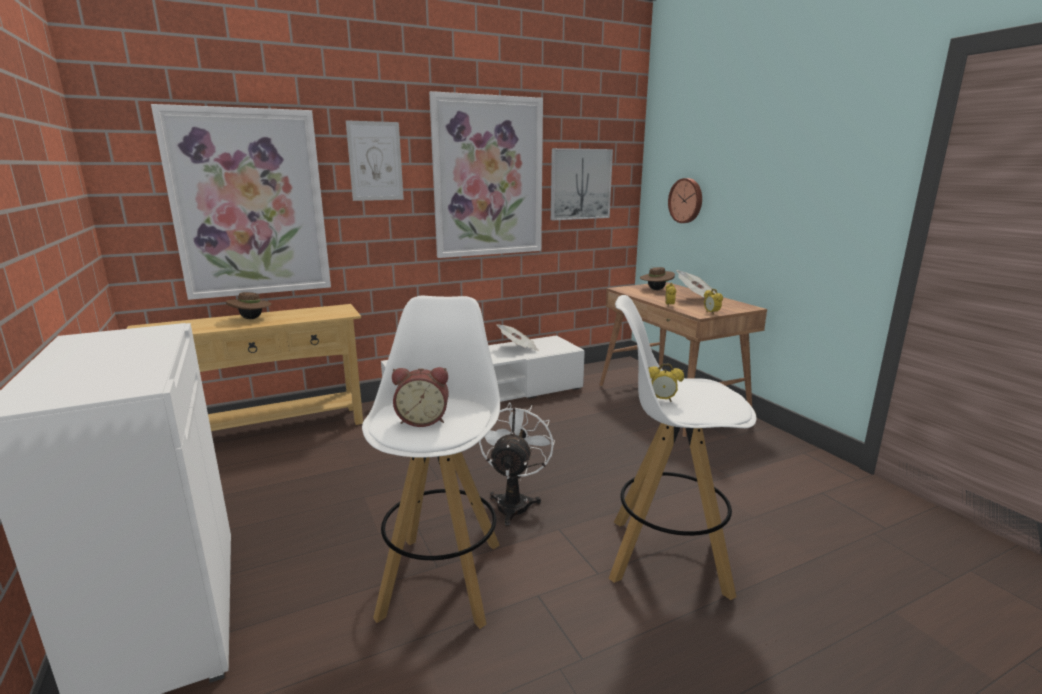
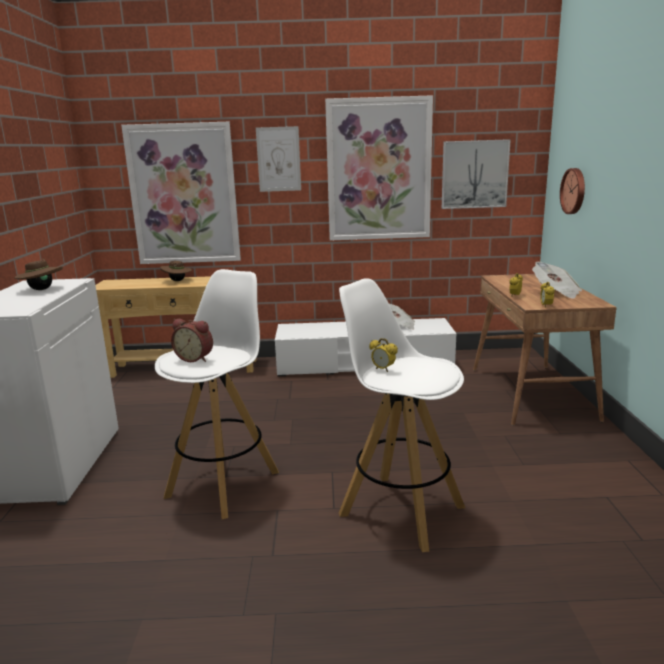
camera: 25 degrees right, 0 degrees up
(514, 502) = (315, 447): white fan -> none
(656, 289) = (528, 280): brown hat -> brown hat (42, 289)

